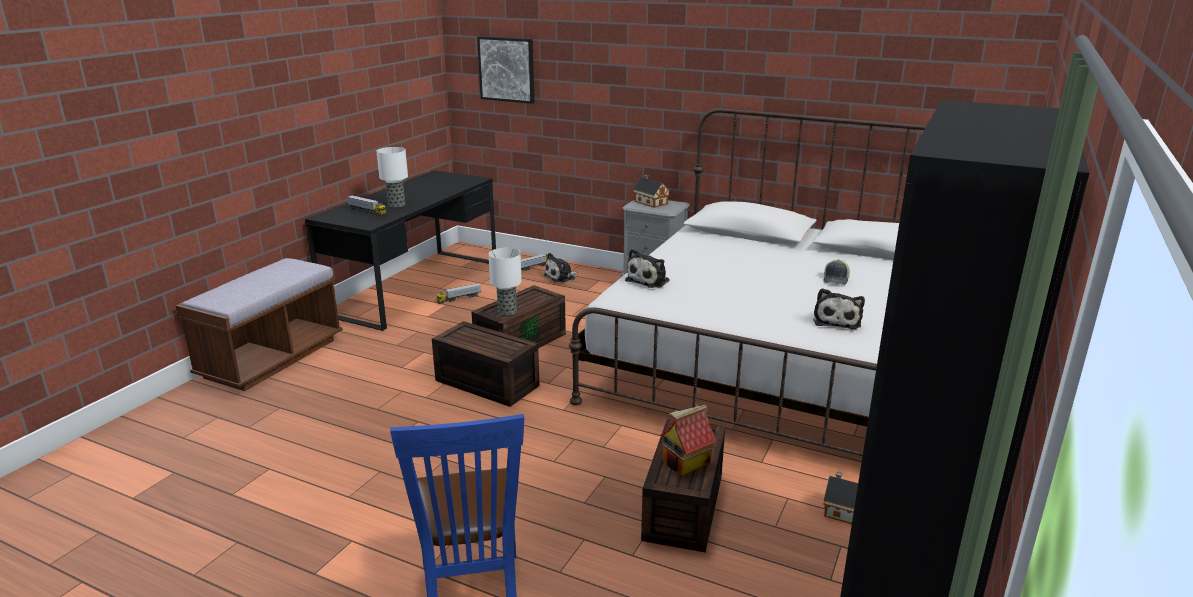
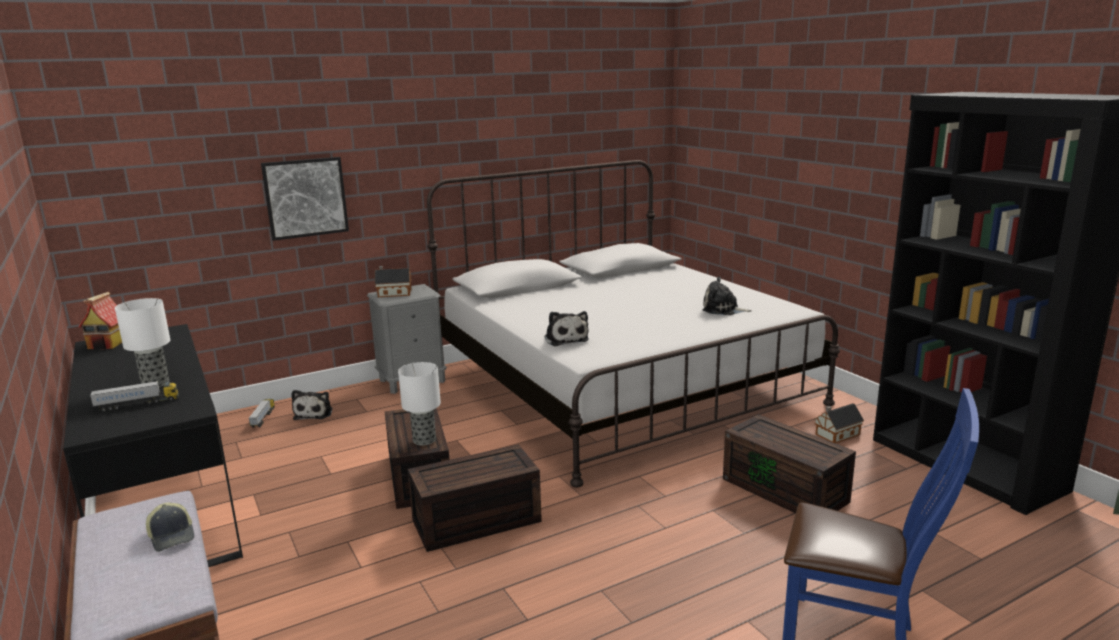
camera: 55 degrees left, 5 degrees down
(459, 298) = (253, 482): toy truck -> none
(507, 69) = (156, 180): picture -> picture (305, 197)
(686, 462) = (799, 443): toy house -> toy house (109, 344)
(836, 280) = (654, 291): cap -> cap (173, 536)
(837, 320) = (723, 310): plush toy -> plush toy turned 150 degrees clockwise

